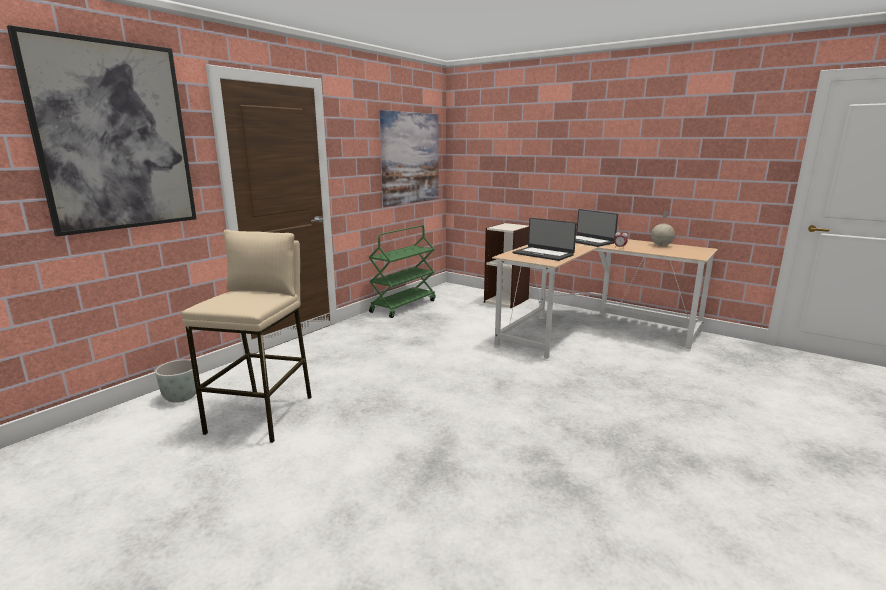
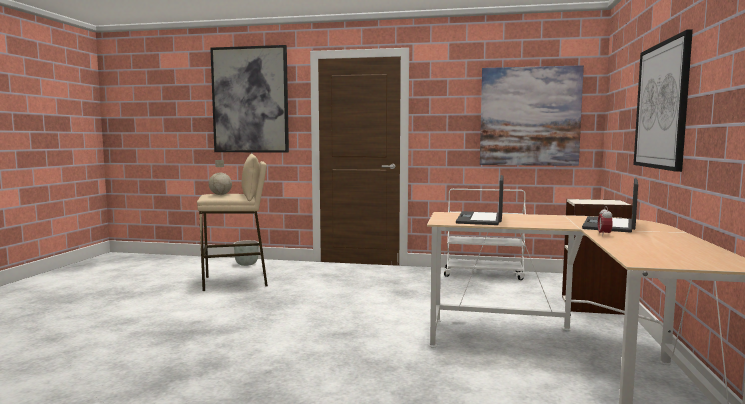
camera: 65 degrees right, 10 degrees down
(403, 306) = (484, 274): green cart -> white cart
(567, 159) = (661, 106): none -> picture
(661, 245) = (690, 247): globe -> globe (220, 195)

